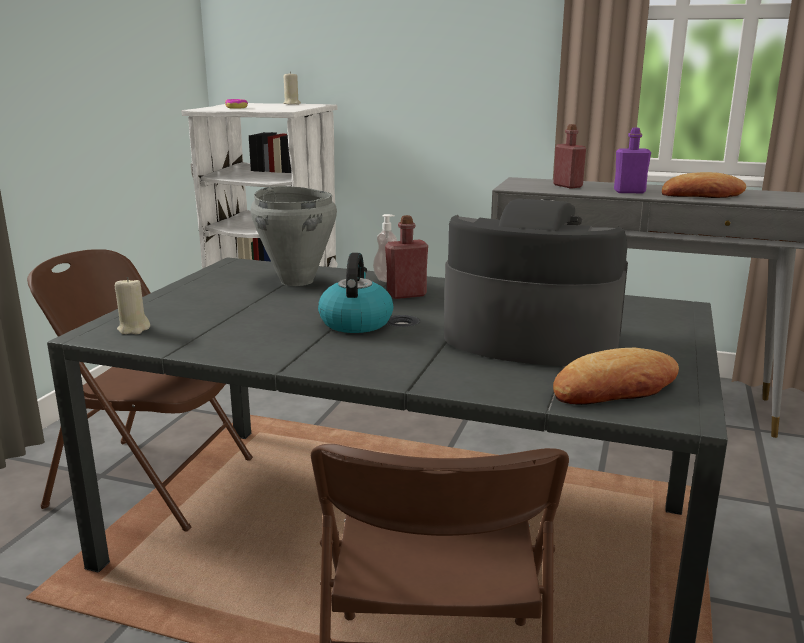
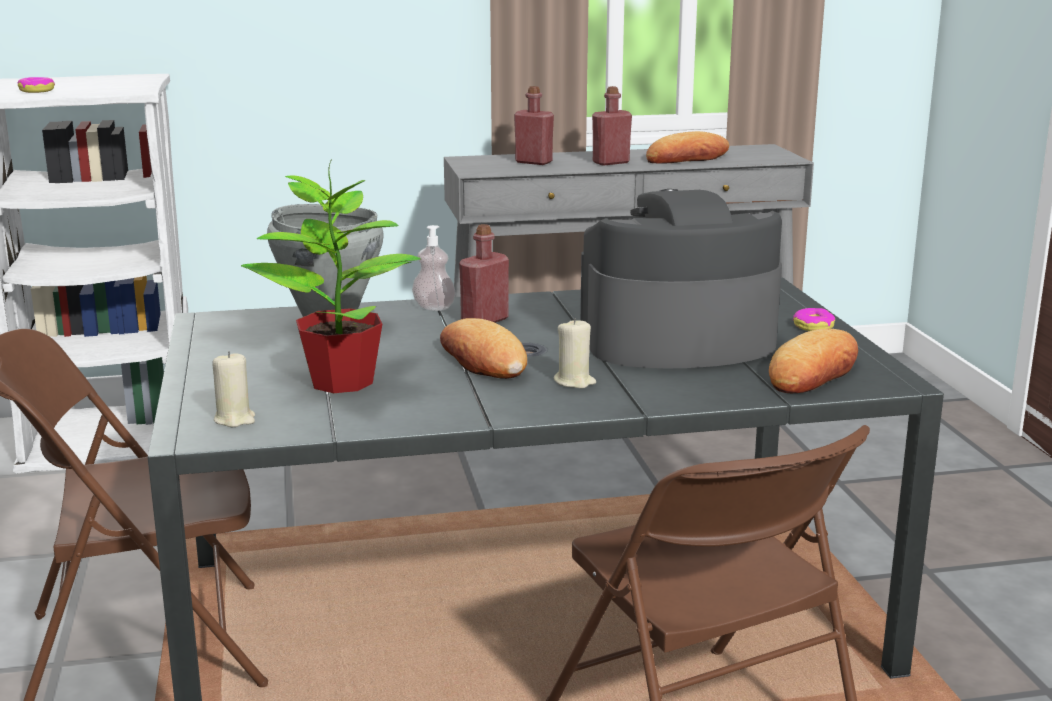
camera: 30 degrees left, 0 degrees up
(241, 318) = (344, 382): none -> potted plant
(292, 104) = (101, 77): beige candle -> beige candle (574, 382)
(355, 322) = (483, 360): kettle -> bread
(629, 192) = (611, 162): purple bottle -> red bottle
(676, 348) = (813, 326): none -> donut

